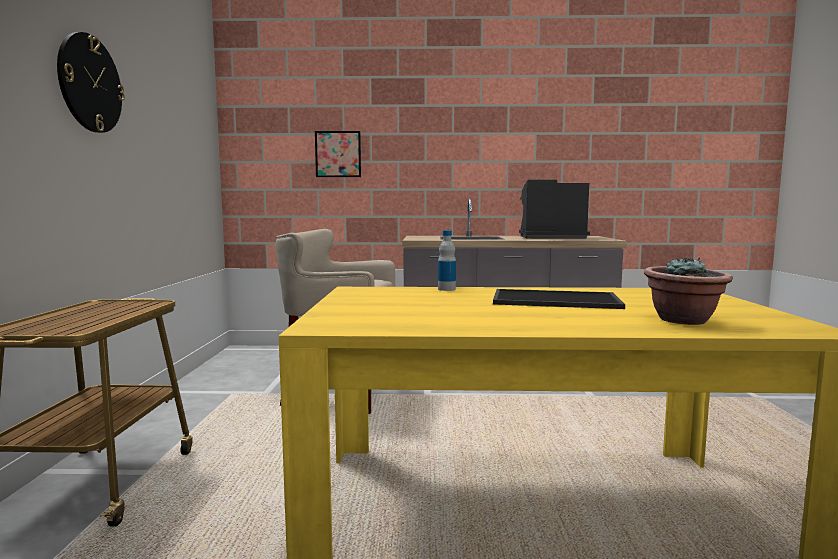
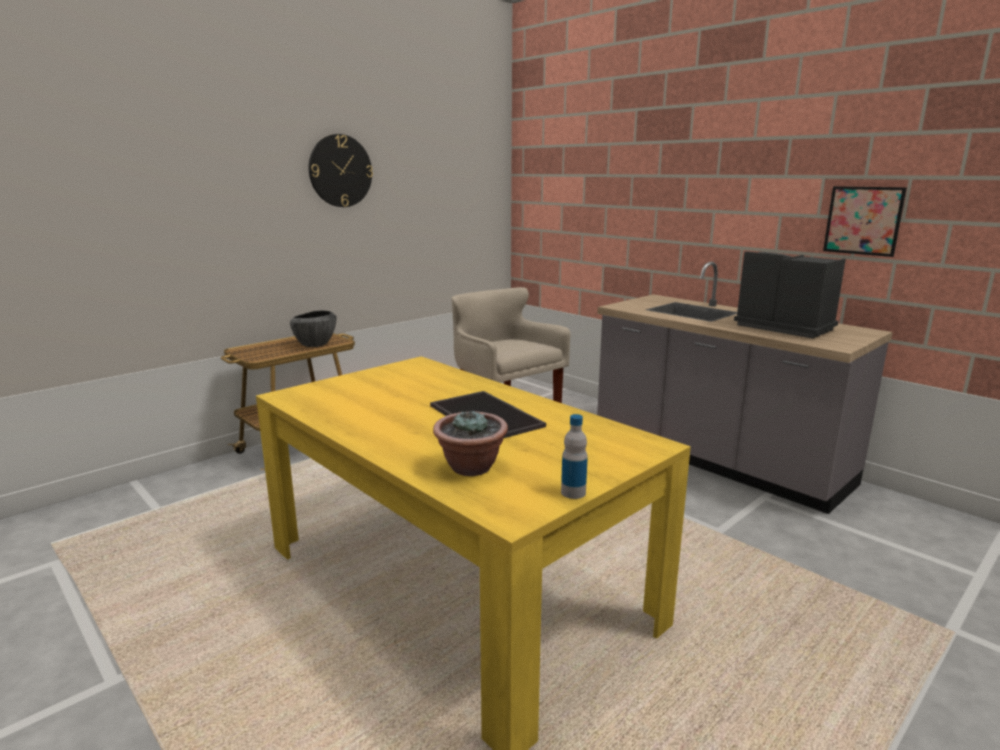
camera: 45 degrees right, 10 degrees up
(123, 310) = (315, 345): none -> bowl
(338, 154) = (600, 197): picture -> picture (863, 220)
(446, 289) = (468, 379): bottle -> bottle (573, 492)

